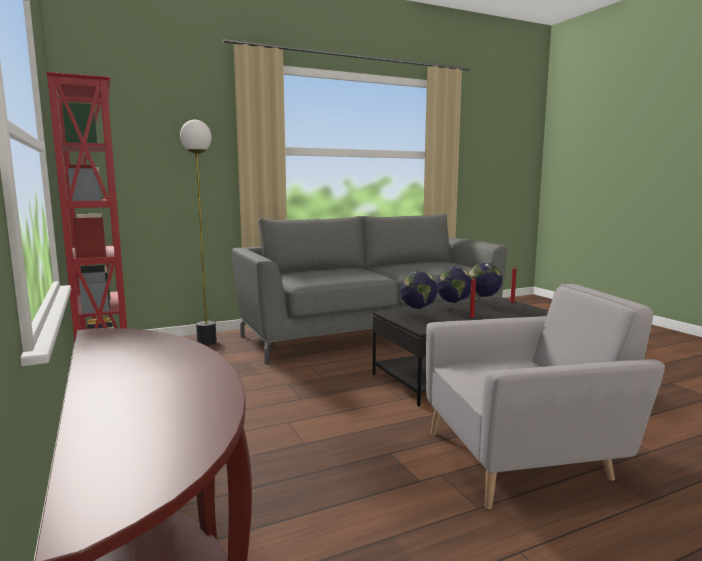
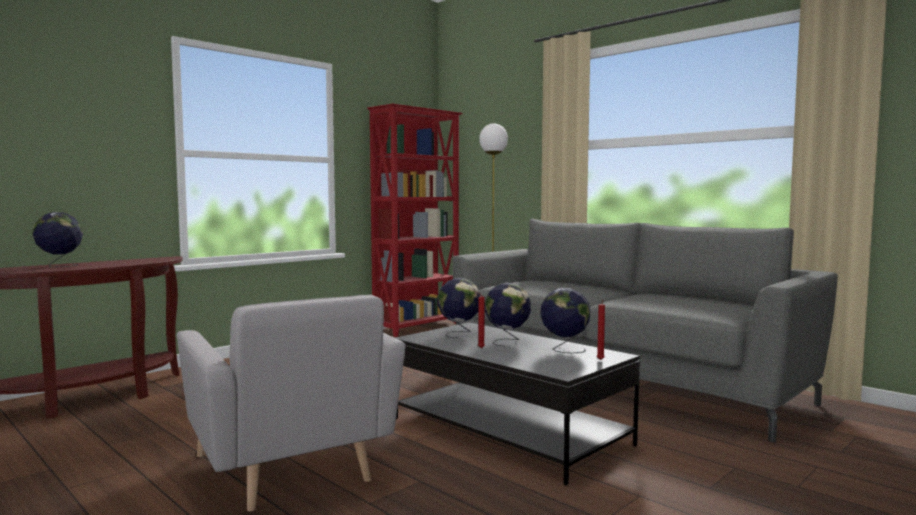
camera: 70 degrees right, 5 degrees down
(138, 398) = (60, 266): none -> globe

